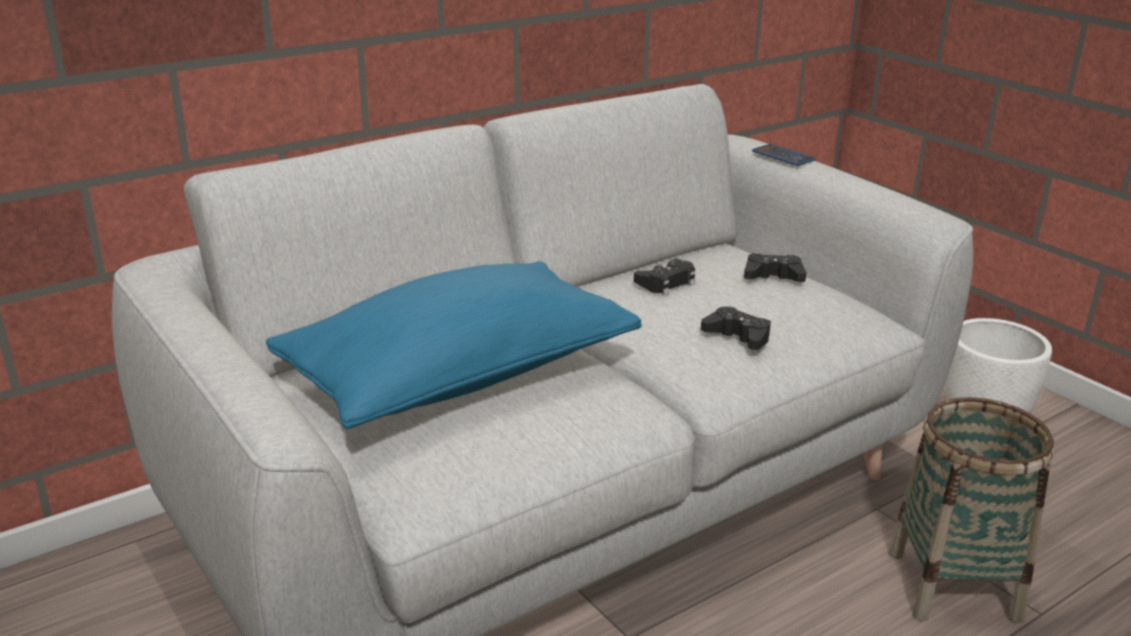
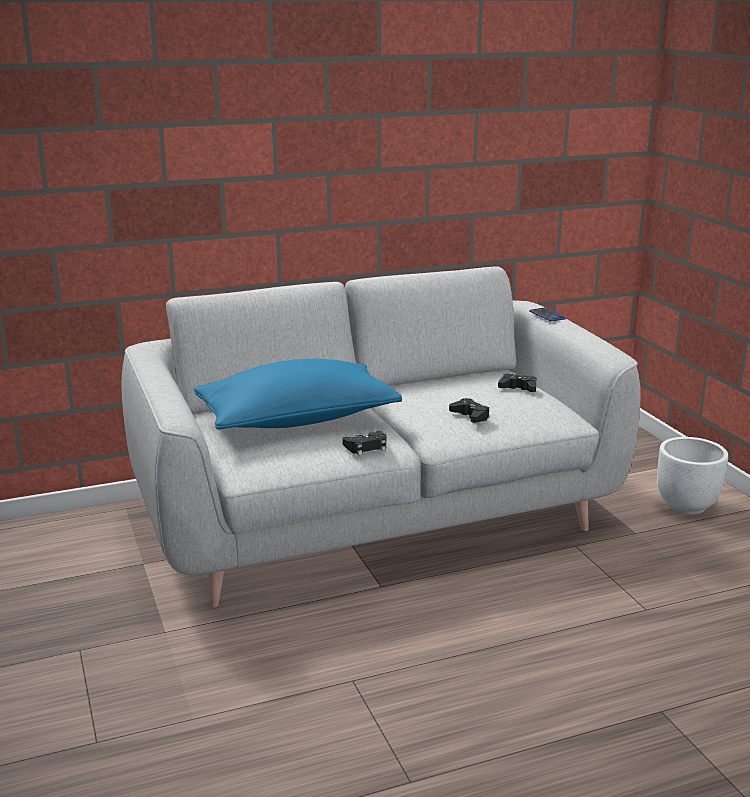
camera: 15 degrees right, 5 degrees down
(666, 283) = (448, 386): black game controller -> black game controller (366, 447)
(953, 585) = (598, 588): basket -> none

